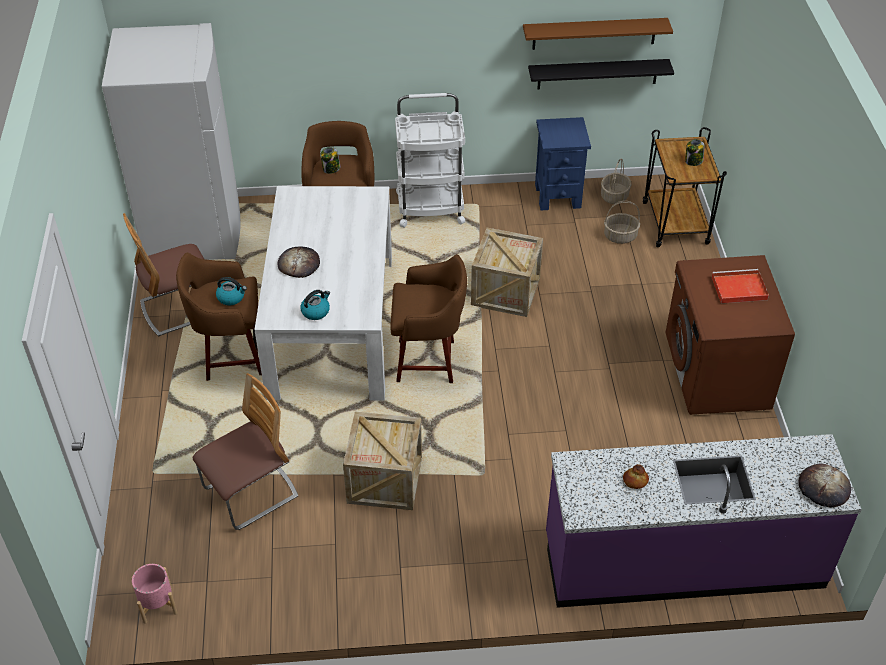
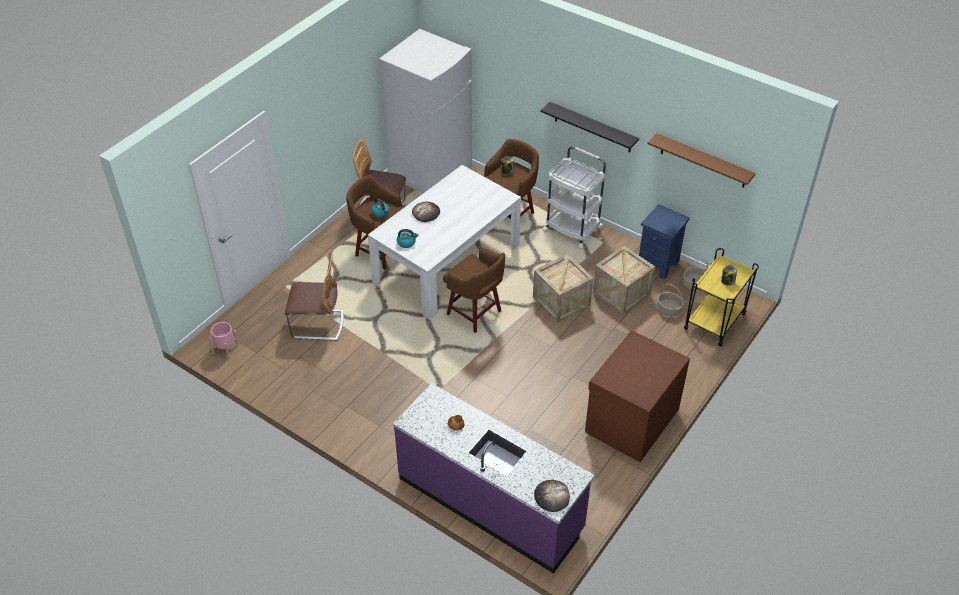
camera: 40 degrees right, 0 degrees up
(384, 480) = (386, 359): crate -> crate (621, 293)
(597, 74) = (703, 191): black shelf -> black shelf (593, 128)
(675, 224) = (714, 322): brown cart -> yellow cart
(738, 288) = (647, 366): red tray -> none

